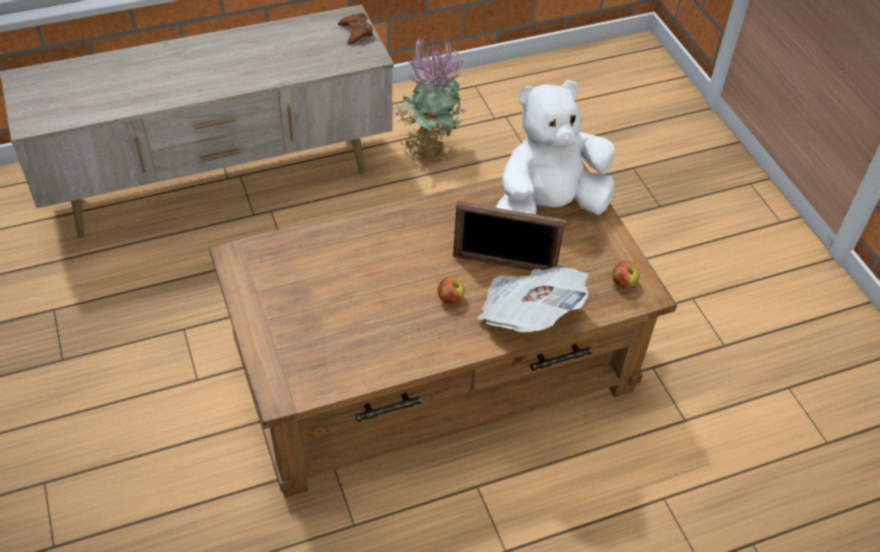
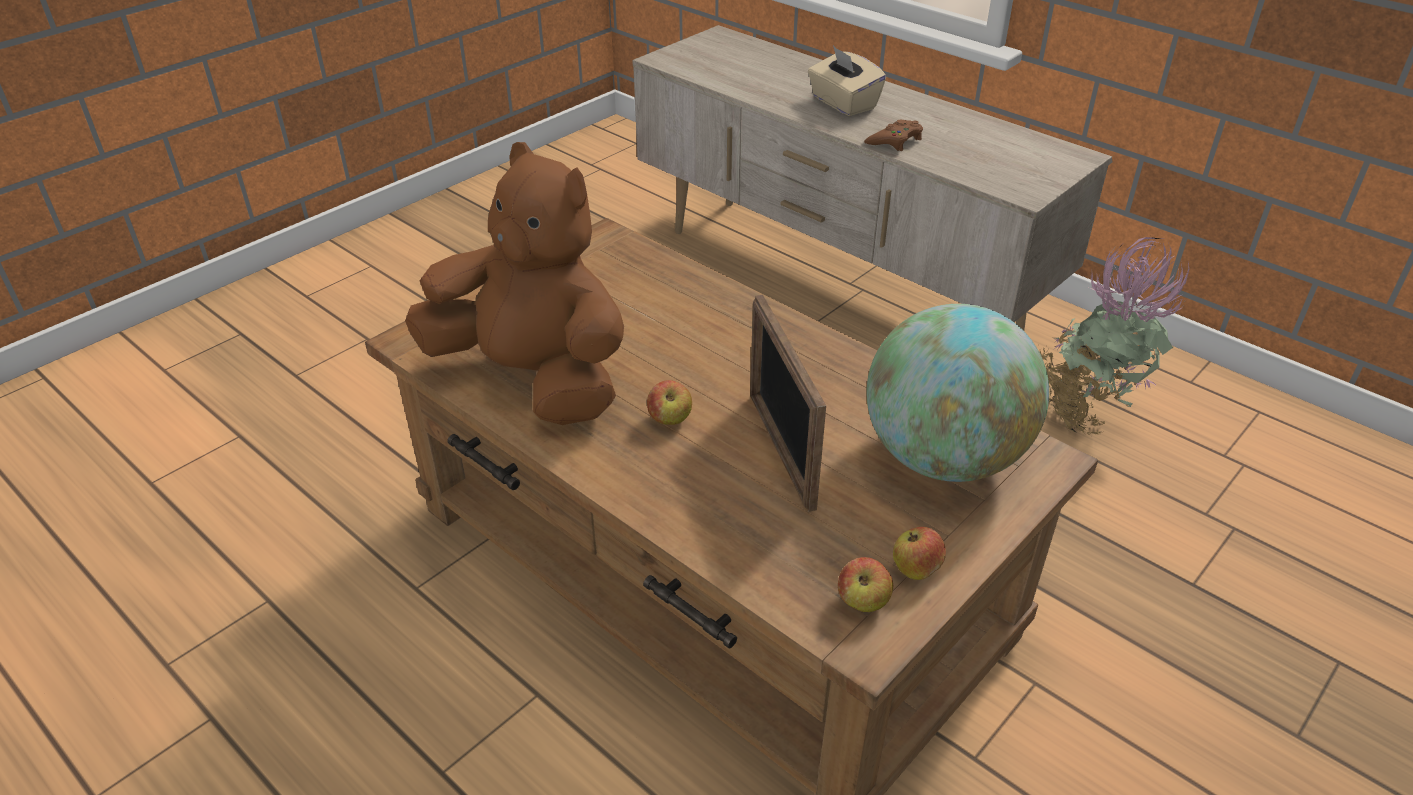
camera: 65 degrees right, 10 degrees down
(195, 71) = (843, 103): none -> beige tissue box
(356, 32) = (1054, 169): brown game controller -> brown game controller (895, 141)
(370, 346) = (534, 378): none -> brown plush toy
(528, 314) = (700, 507): newspaper -> none
(548, 208) = (944, 458): white plush toy -> globe
(614, 255) = (916, 569): none -> apple

